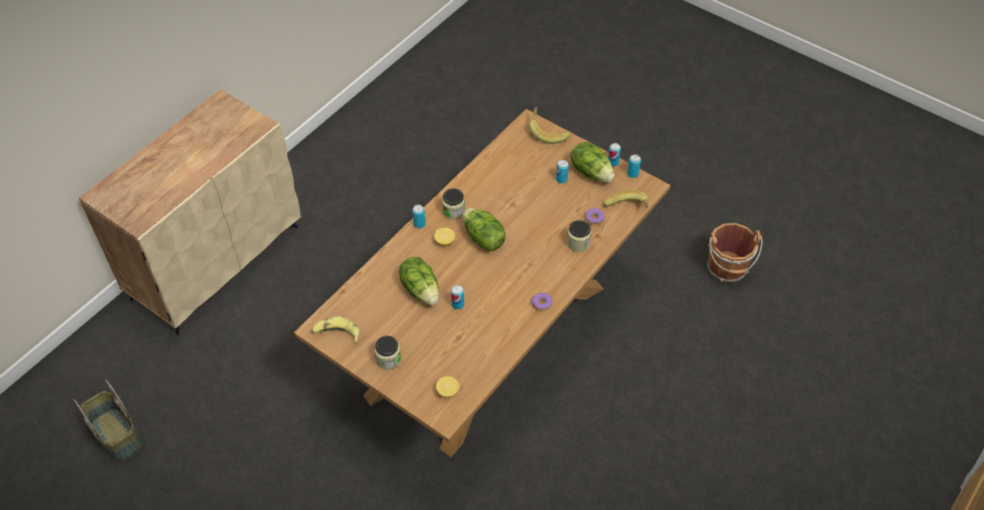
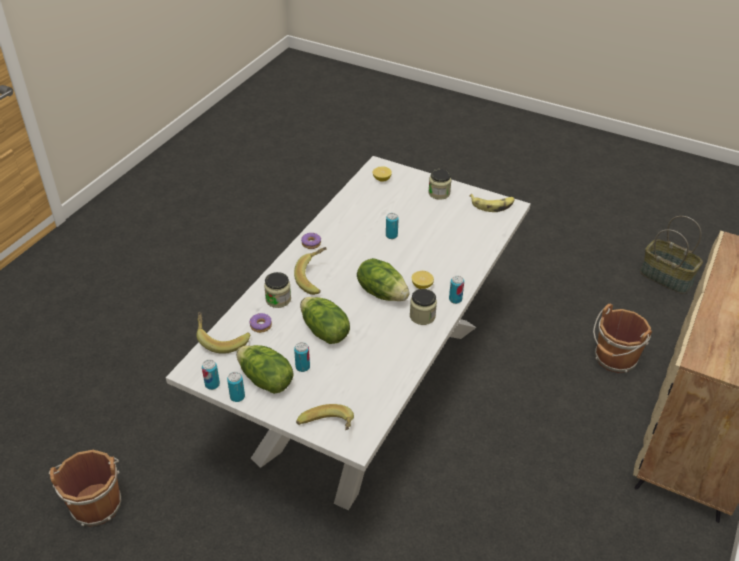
camera: 170 degrees right, 10 degrees down
(242, 339) = (614, 359): none -> brown bucket
(421, 289) = (430, 243): lettuce -> lettuce (324, 332)
(490, 339) = (369, 389): brown dining table -> white dining table
(542, 261) = (315, 279): none -> banana

